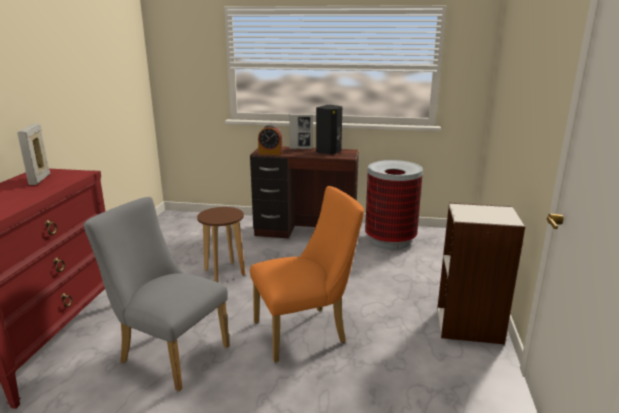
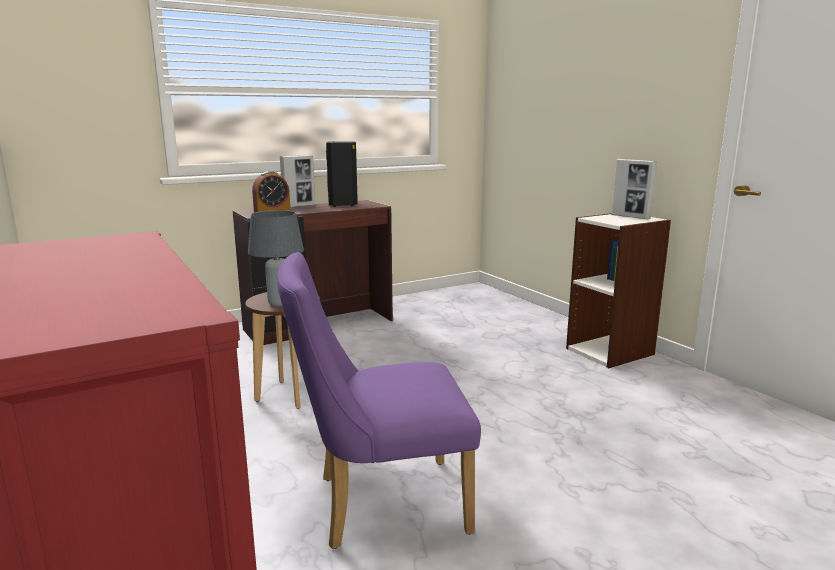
camera: 40 degrees left, 5 degrees down
(39, 179) = (73, 252): picture frame -> picture frame (630, 217)
(169, 352) = (379, 504): grey chair -> purple chair
(213, 217) = (279, 304): none -> grey table lamp
(306, 331) = (493, 411): orange chair -> none
(390, 240) = (424, 308): trash can -> none

